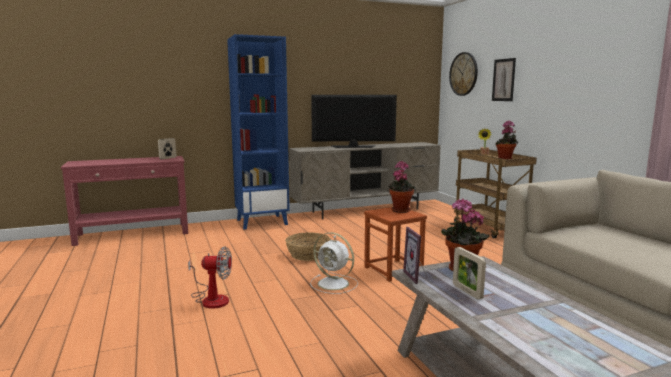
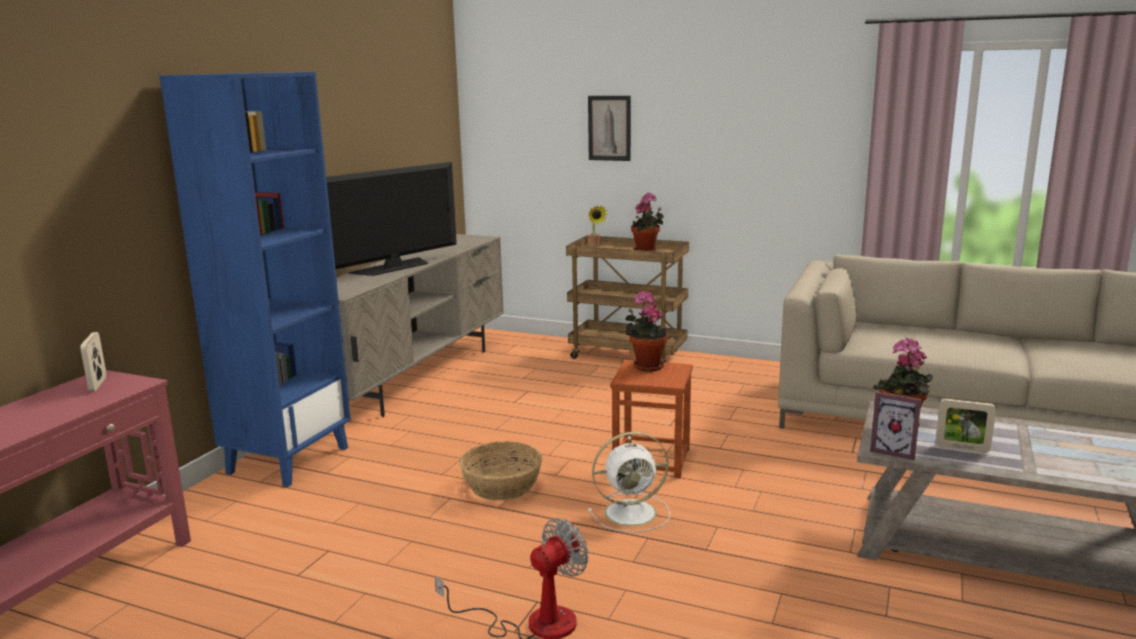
camera: 45 degrees left, 5 degrees up
(463, 74) = (519, 115): wall clock -> none

